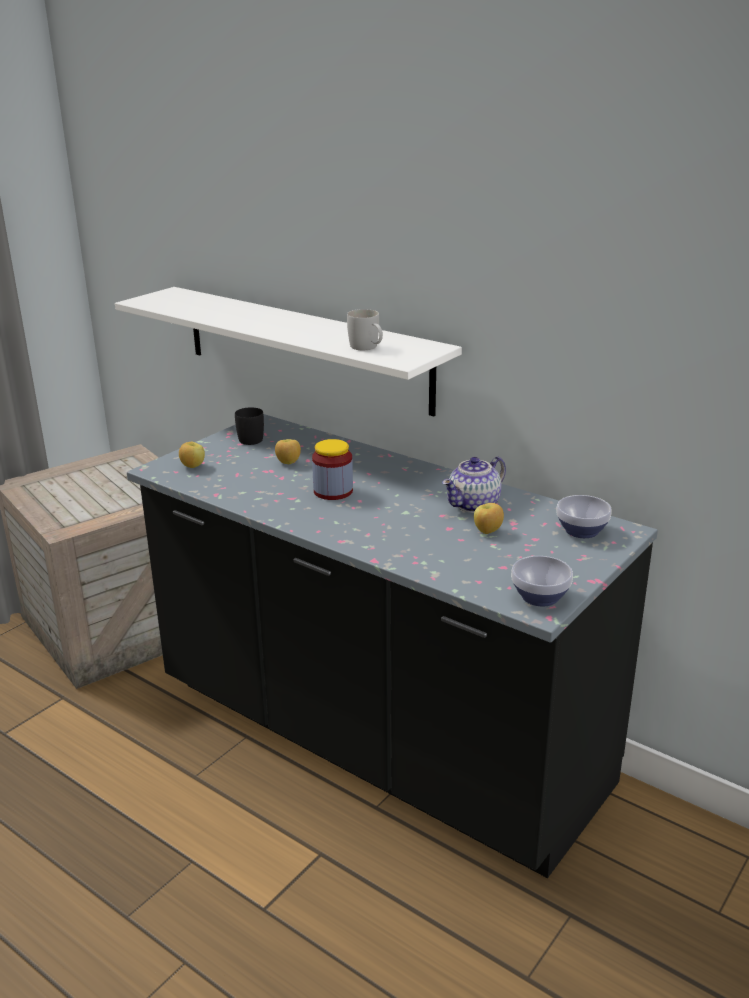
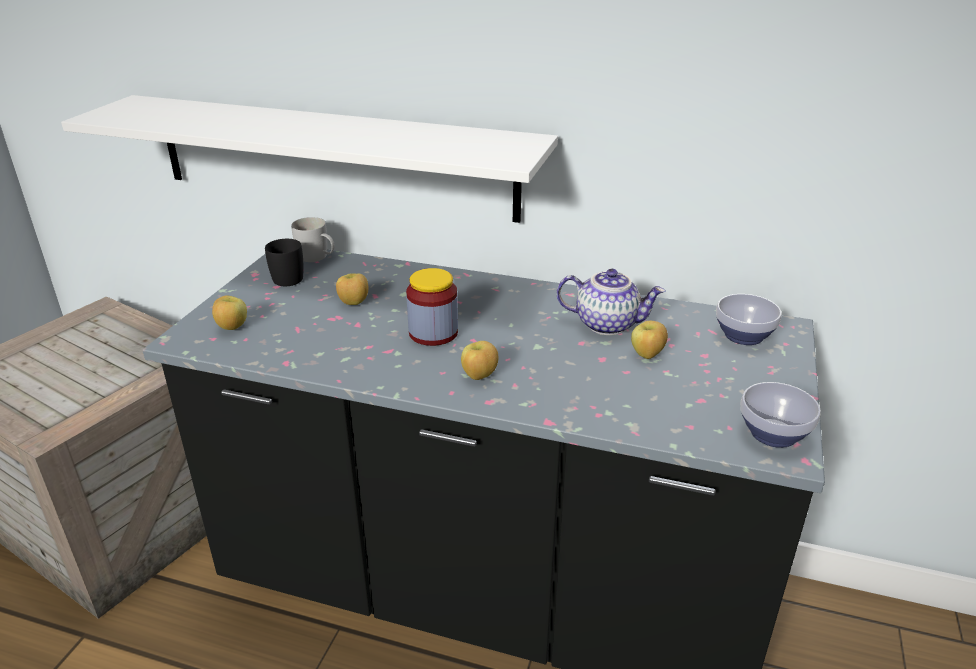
camera: 20 degrees left, 5 degrees up
(346, 524) = (479, 376): none -> apple
(367, 348) = (450, 148): white mug -> white mug (317, 258)
(474, 505) = (607, 324): teapot -> teapot turned 105 degrees counterclockwise

